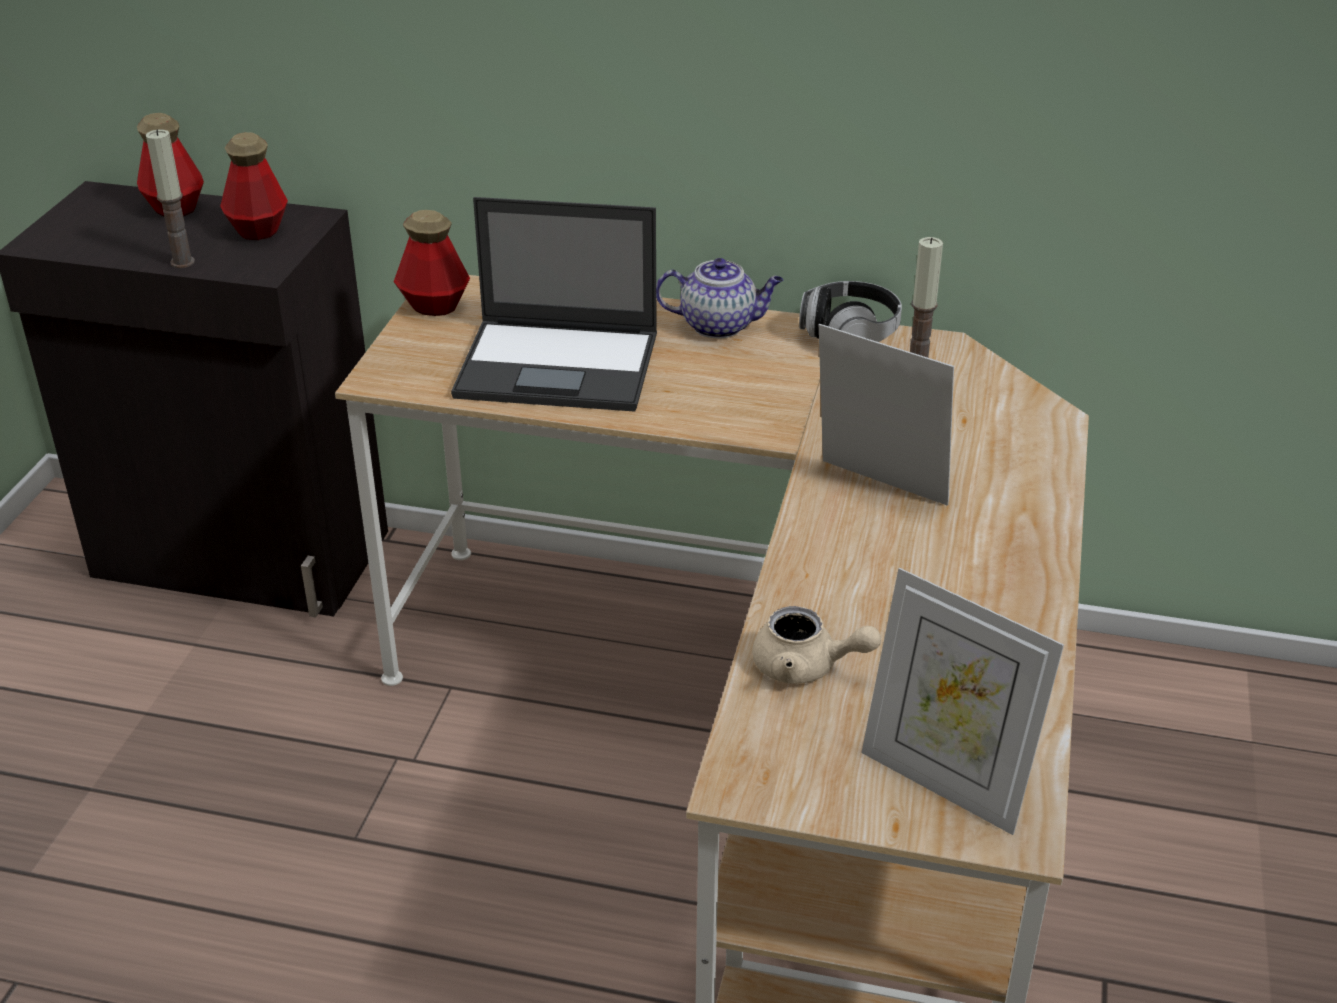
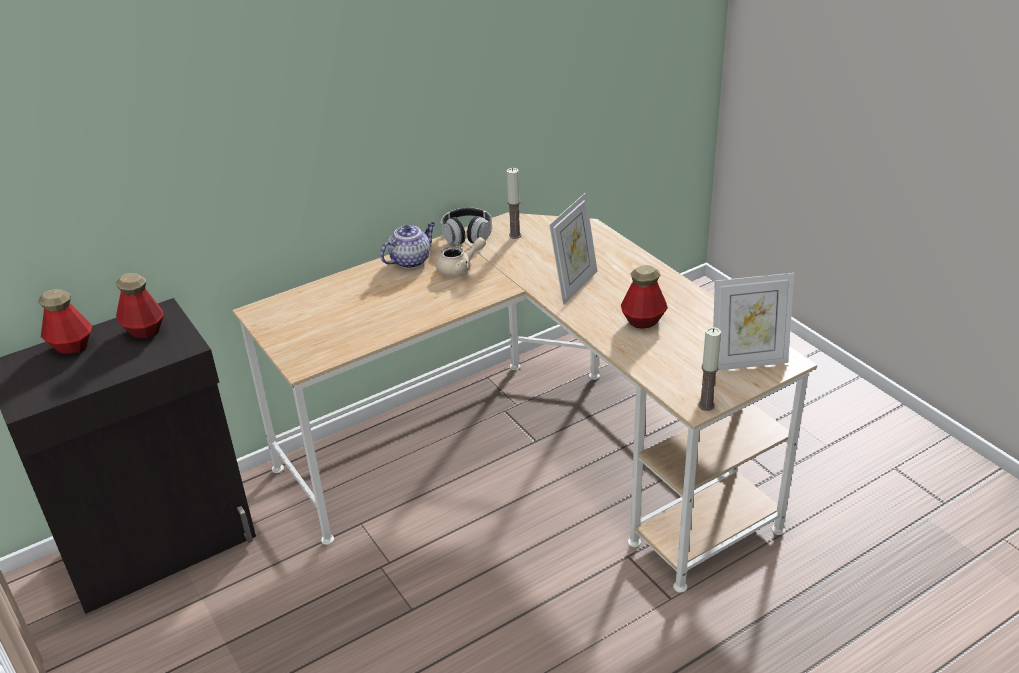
camera: 45 degrees left, 0 degrees up
(182, 262) = (134, 366): candle -> candle (706, 405)
(434, 305) = (267, 322): bottle -> bottle (643, 321)
(560, 366) = (374, 313): laptop -> none
(806, 667) = (652, 358): beige teapot -> beige teapot (460, 268)
(877, 489) = (574, 285): picture frame -> picture frame turned 135 degrees clockwise

